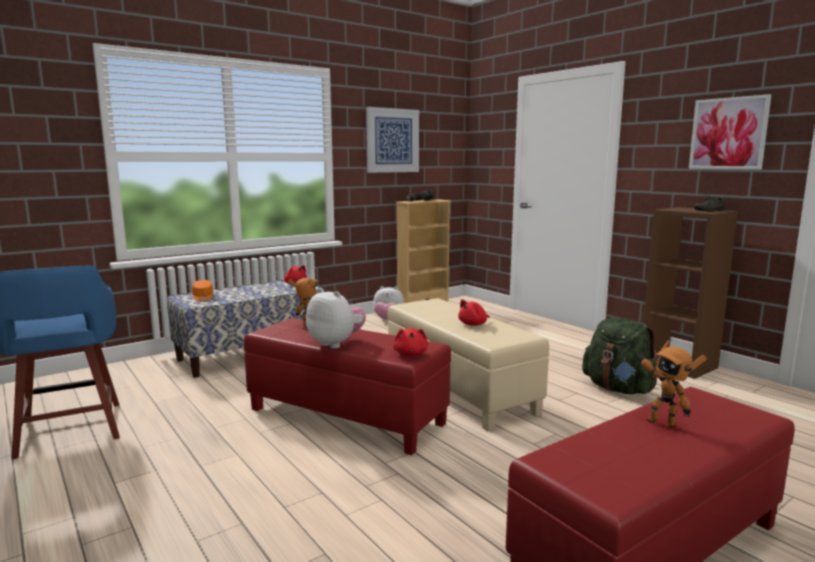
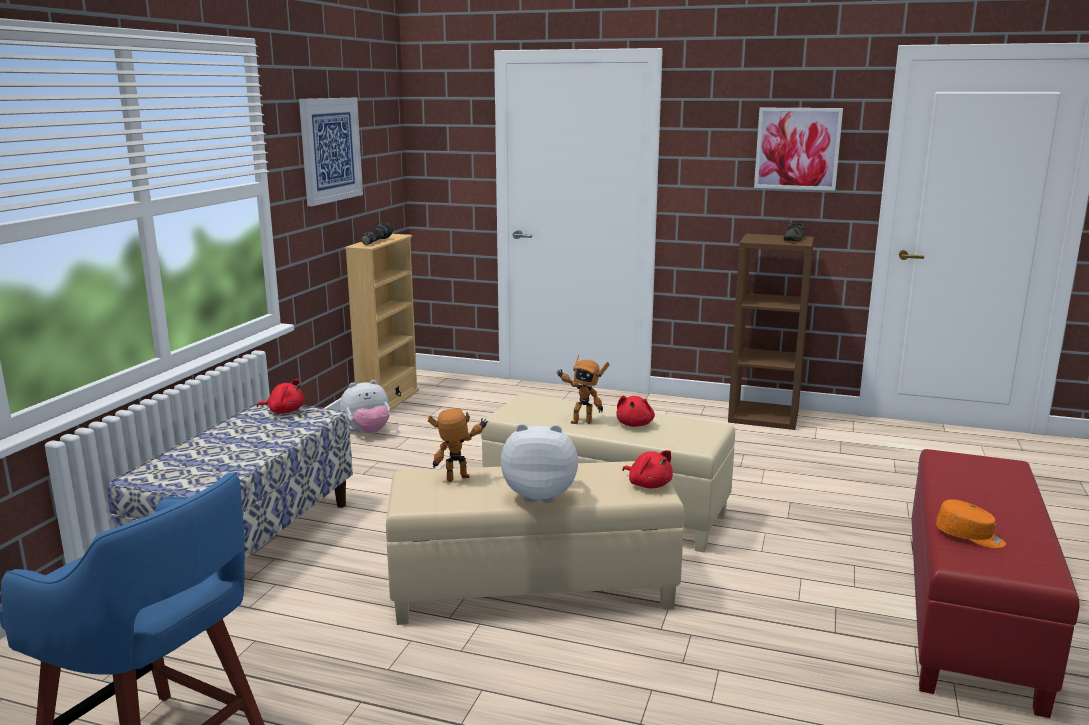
camera: 35 degrees left, 5 degrees up
(203, 297) = (183, 470): orange cap -> orange cap (969, 536)
(345, 416) = (532, 590): red ottoman -> beige ottoman
(618, 389) = (750, 461): green backpack -> none
(661, 422) = (965, 493): toy robot -> toy robot (581, 421)

